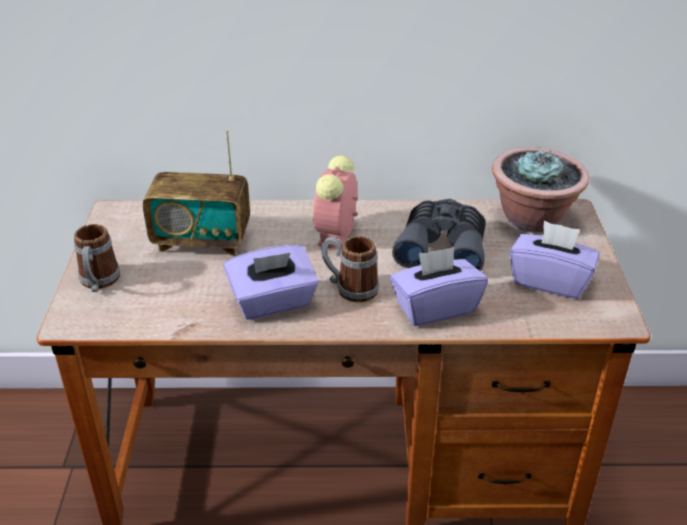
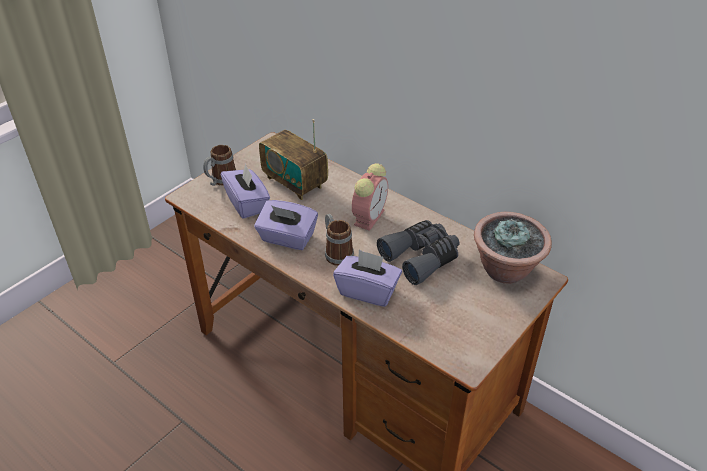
camera: 40 degrees right, 5 degrees up
(336, 235) = (369, 216): alarm clock -> alarm clock turned 150 degrees clockwise
(550, 281) = (459, 316): purple tissue box -> purple tissue box (247, 204)

